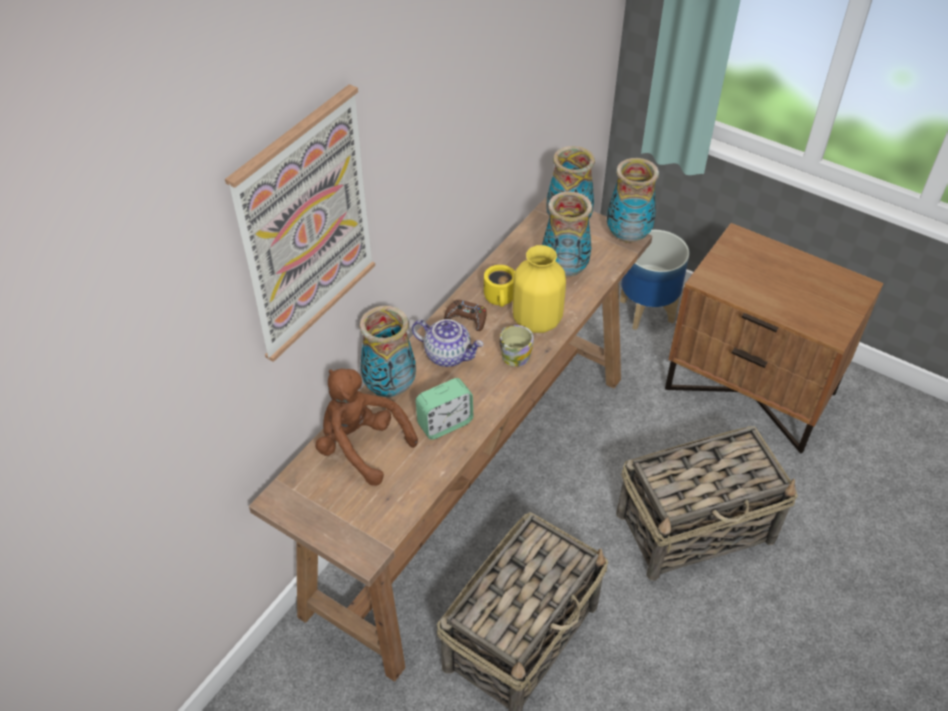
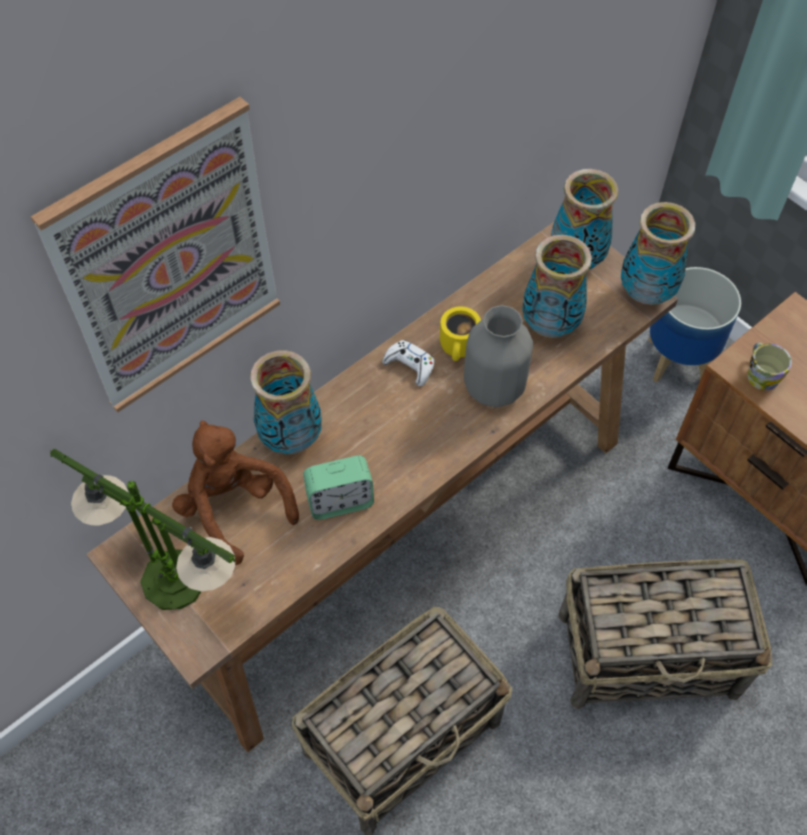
camera: 15 degrees right, 10 degrees up
(328, 508) = (172, 579): none -> table lamp
(448, 355) = (373, 410): teapot -> none
(466, 319) = (410, 366): brown game controller -> white game controller
(513, 353) = (451, 426): mug -> mug (760, 373)
(536, 320) = (493, 387): yellow vase -> grey vase

